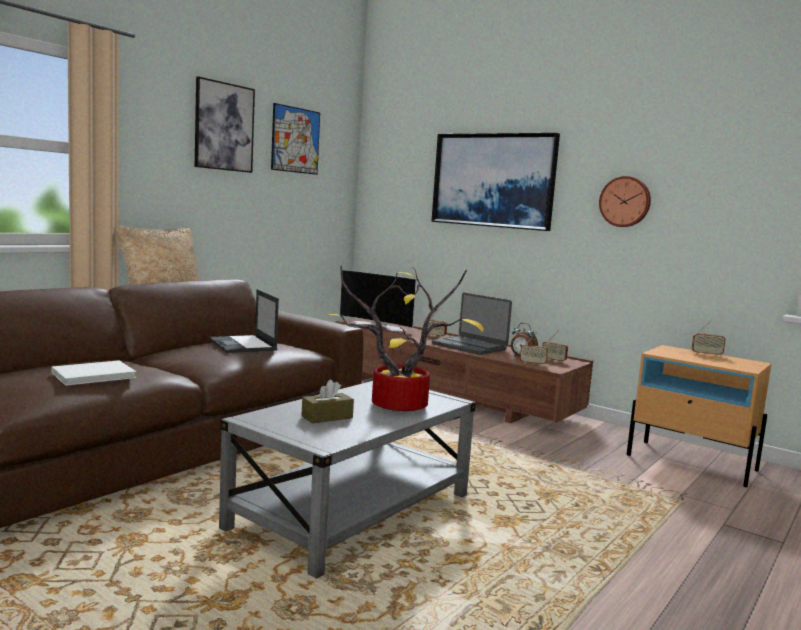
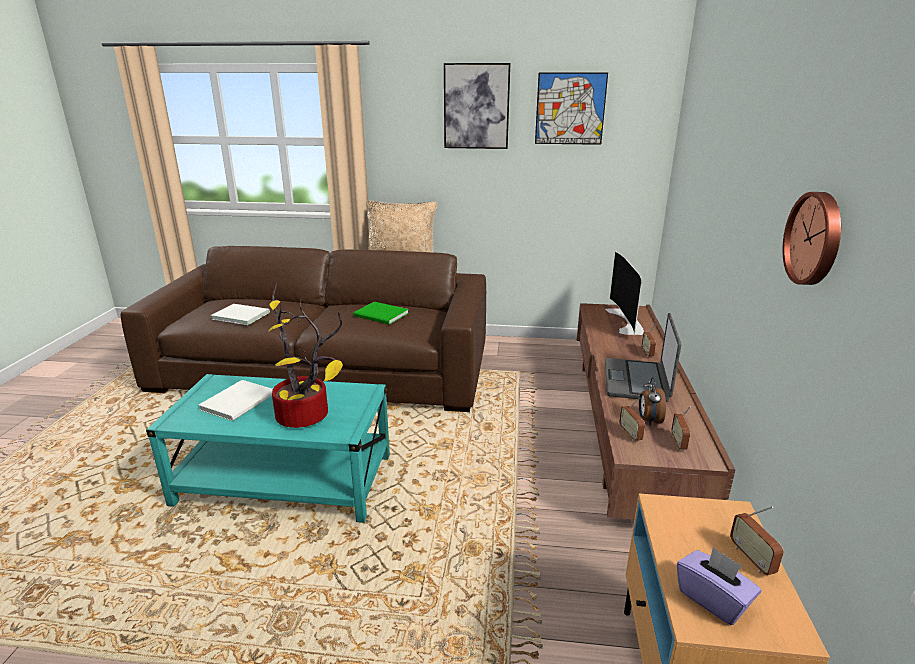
camera: 60 degrees right, 15 degrees up
(243, 345) = (381, 315): laptop -> green book
(327, 417) = (240, 401): brown tissue box -> white book
(352, 511) = (285, 479): grey coffee table -> turquoise coffee table
(493, 180) = (732, 168): picture -> none
(732, 364) = (713, 599): none -> purple tissue box

